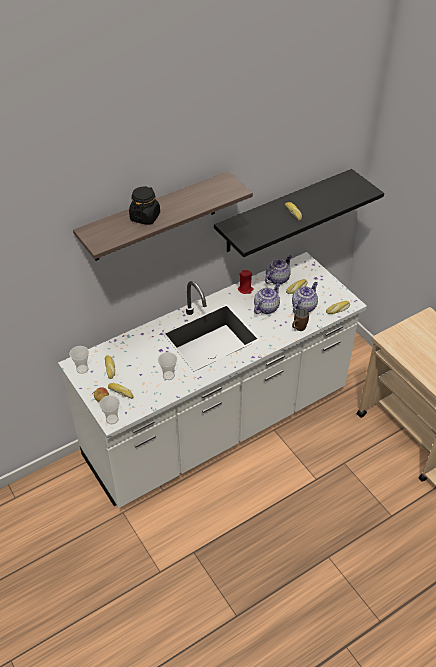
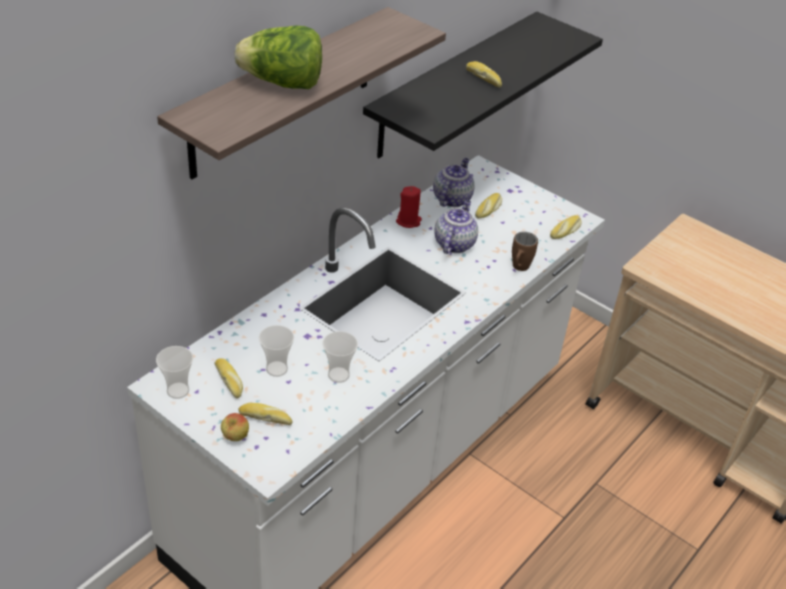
camera: 20 degrees left, 5 degrees down
(112, 419) = (267, 467): cup -> cup (276, 369)
(145, 217) = (282, 83): black jar -> lettuce
(304, 306) = (512, 233): teapot -> none

